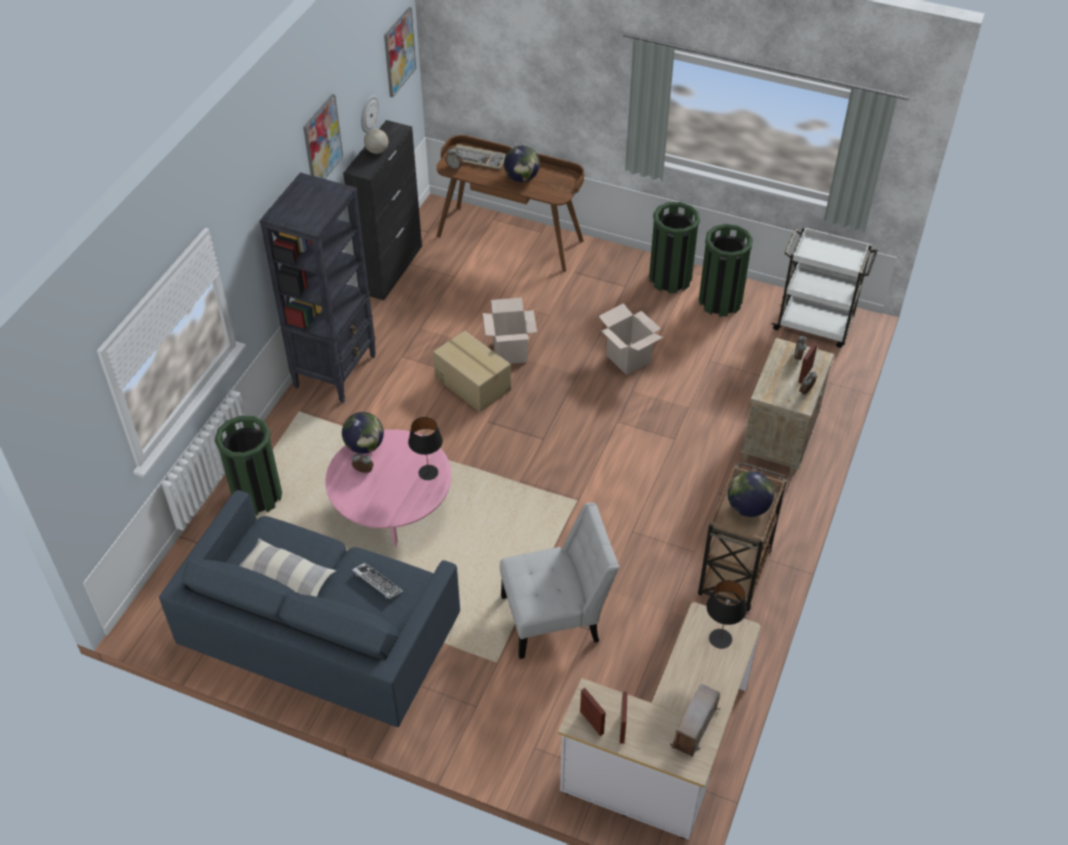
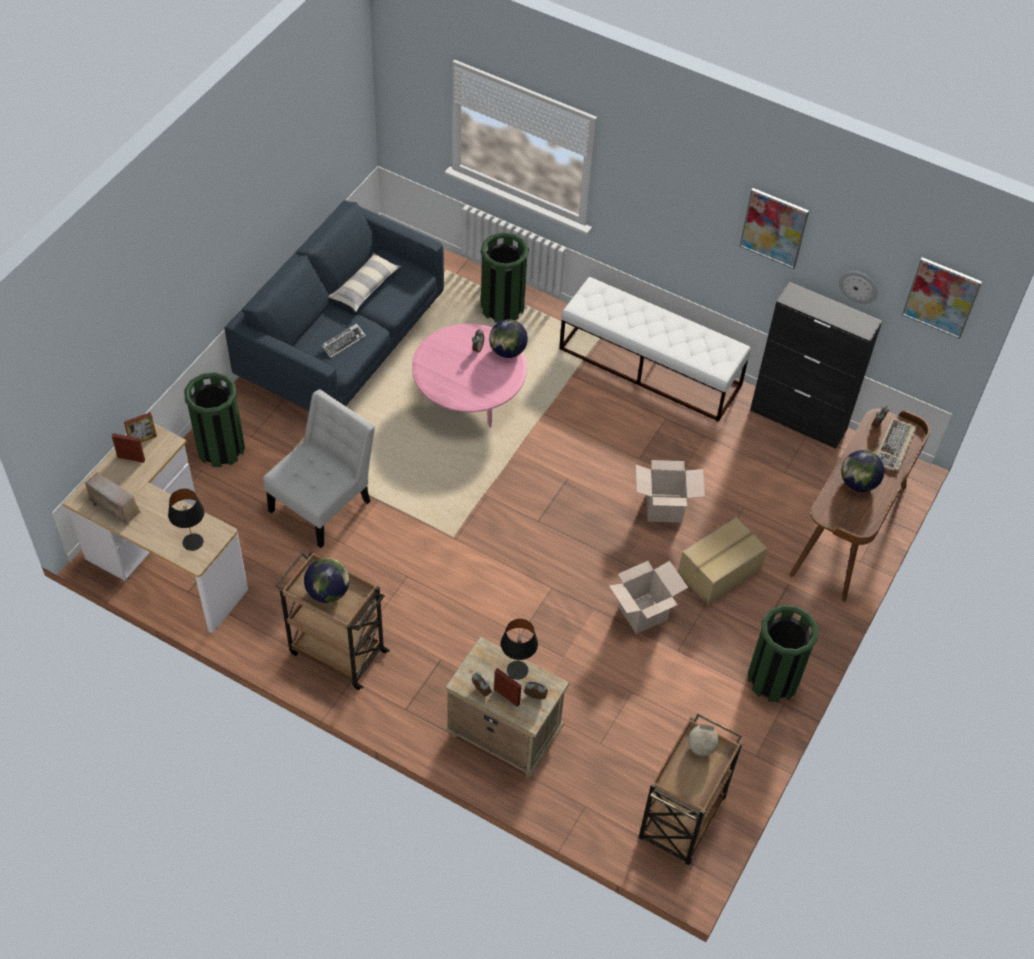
camera: 95 degrees right, 5 degrees up
(336, 371) = (650, 367): black bookcase -> white bench
(376, 151) = (825, 309): globe -> globe (701, 747)
(428, 472) = (468, 393): black table lamp -> black table lamp (517, 670)
(473, 383) = (621, 472): cardboard box -> cardboard box (720, 572)
(556, 617) = (324, 502): white chair -> white chair turned 135 degrees counterclockwise
(720, 301) = (730, 724): green trash can -> green trash can (220, 448)
(815, 325) = (681, 820): white cart -> brown cart

